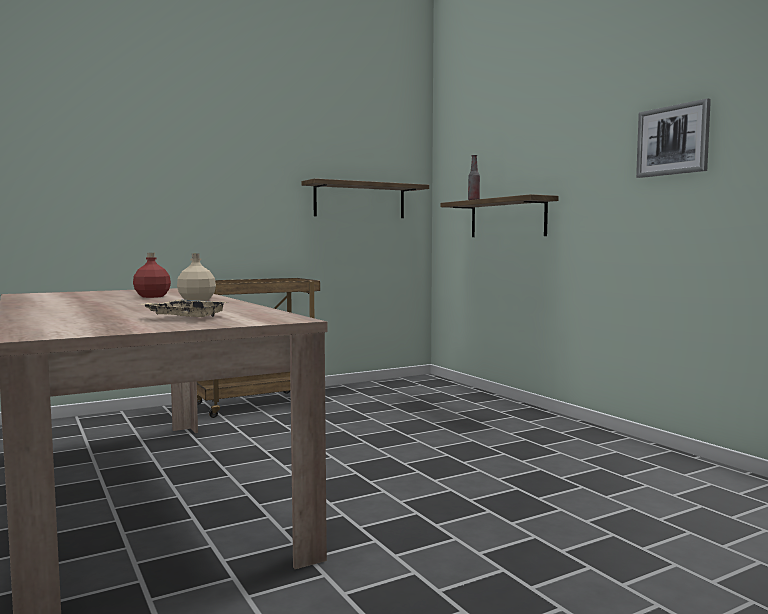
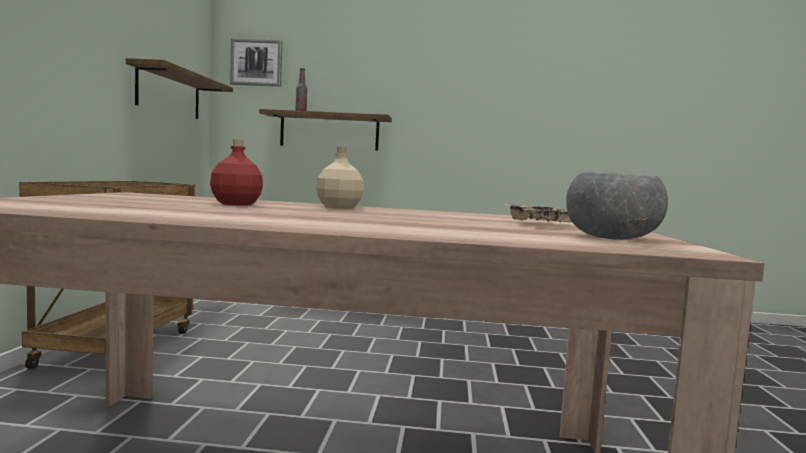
camera: 55 degrees left, 0 degrees up
(98, 327) = (612, 238): none -> grey bowl
(673, 140) = (499, 91): picture -> picture (256, 63)

